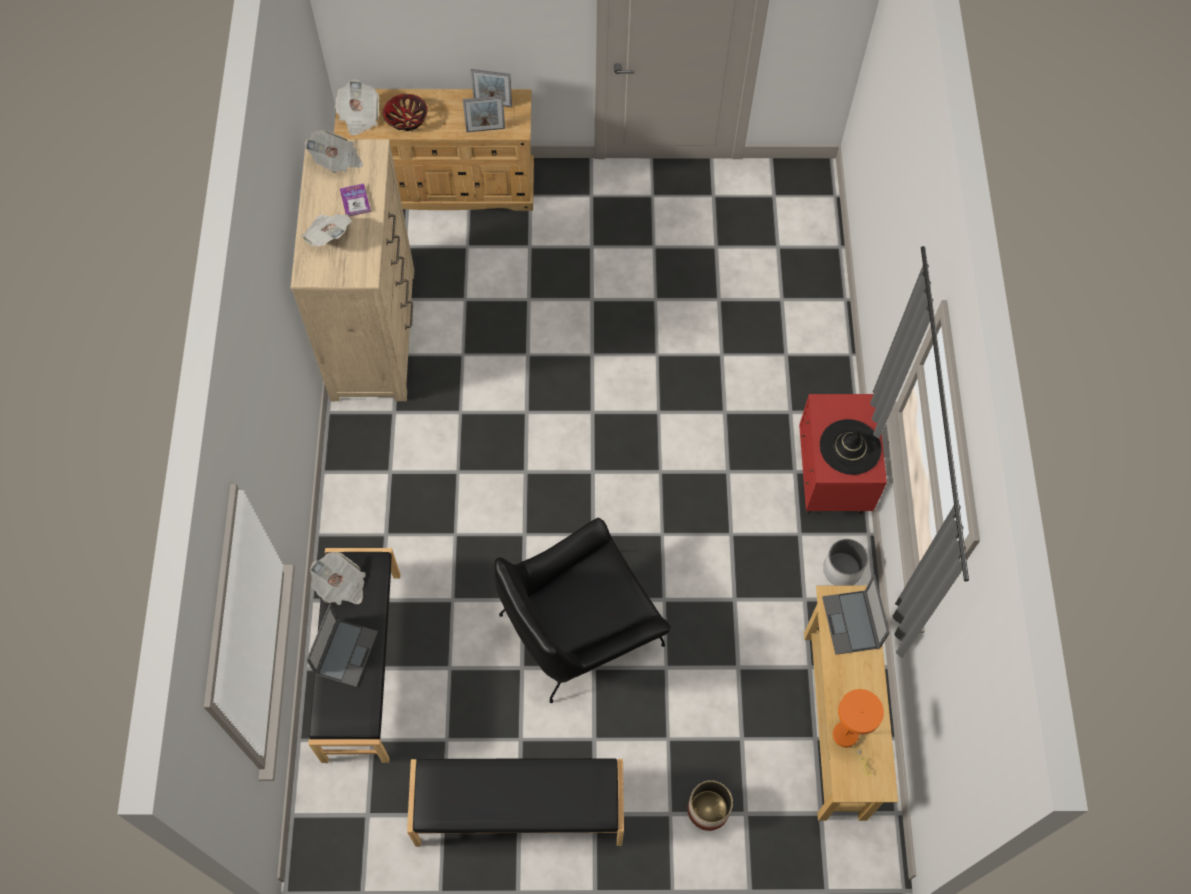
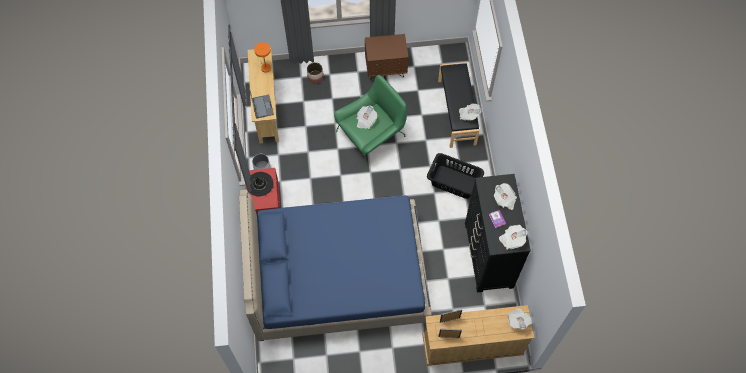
camera: 175 degrees right, 0 degrees up
(346, 652) = (460, 91): laptop -> none
(374, 333) = (488, 255): beige dresser -> black dresser
(406, 120) = (492, 321): bowl -> none
(409, 490) = (454, 182): none -> black laundry basket
(519, 812) = (386, 69): black bench -> brown nightstand
(579, 627) = (371, 134): black armchair -> green armchair
(593, 606) = (365, 120): none -> newspaper
(682, 325) = (338, 276): none -> blue bed

